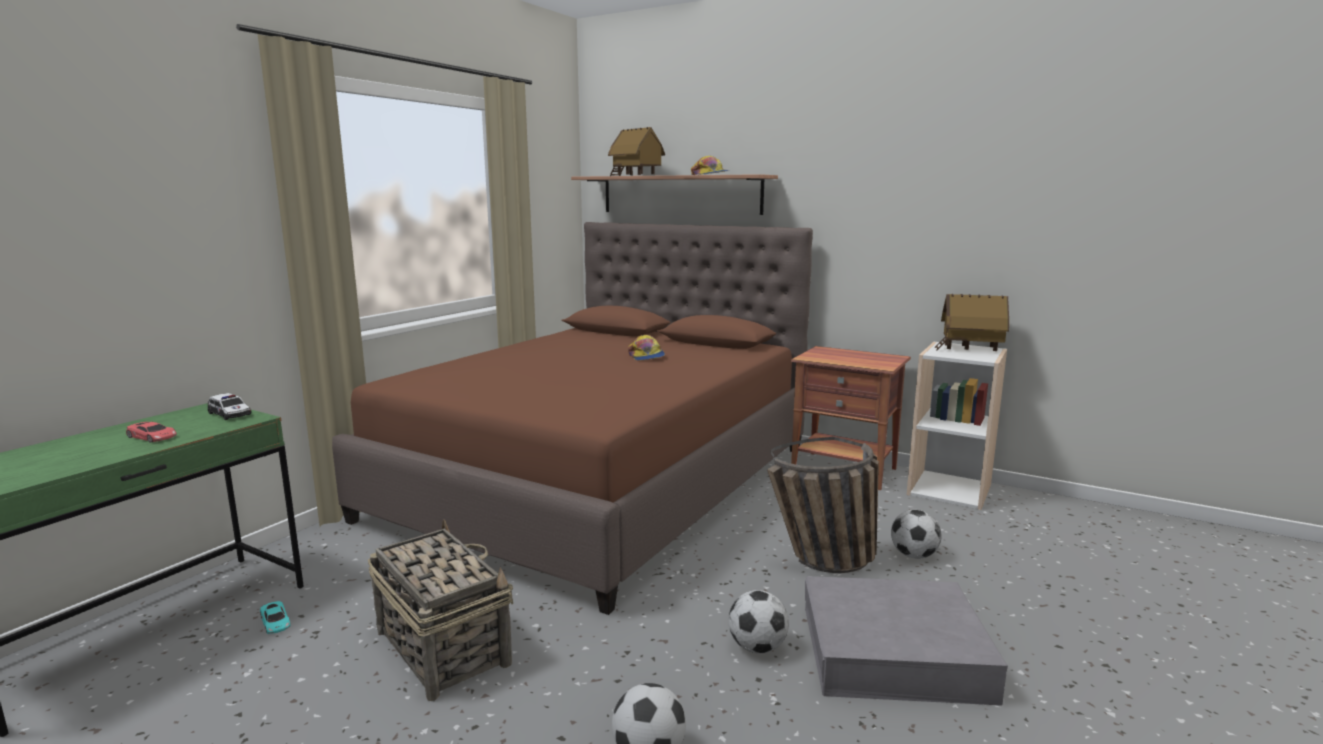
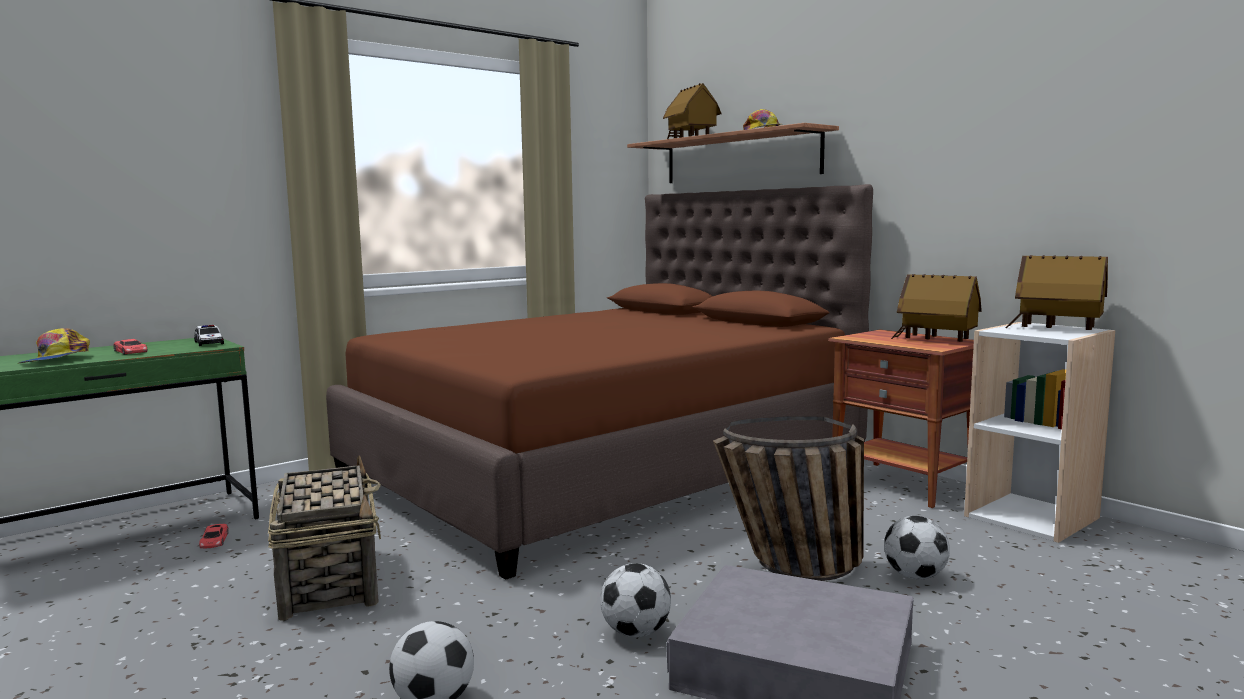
camera: 20 degrees right, 5 degrees down
(275, 622) = (214, 541): turquoise toy car -> red toy car
(646, 356) = (659, 328): cap -> cap (57, 359)
(872, 357) = (936, 340): none -> toy house

